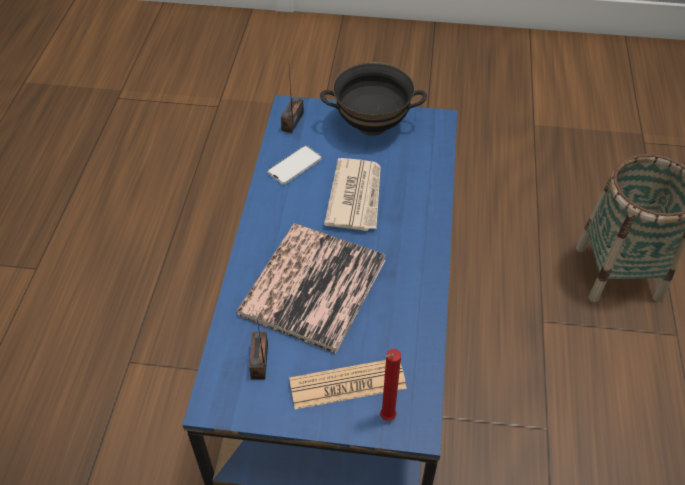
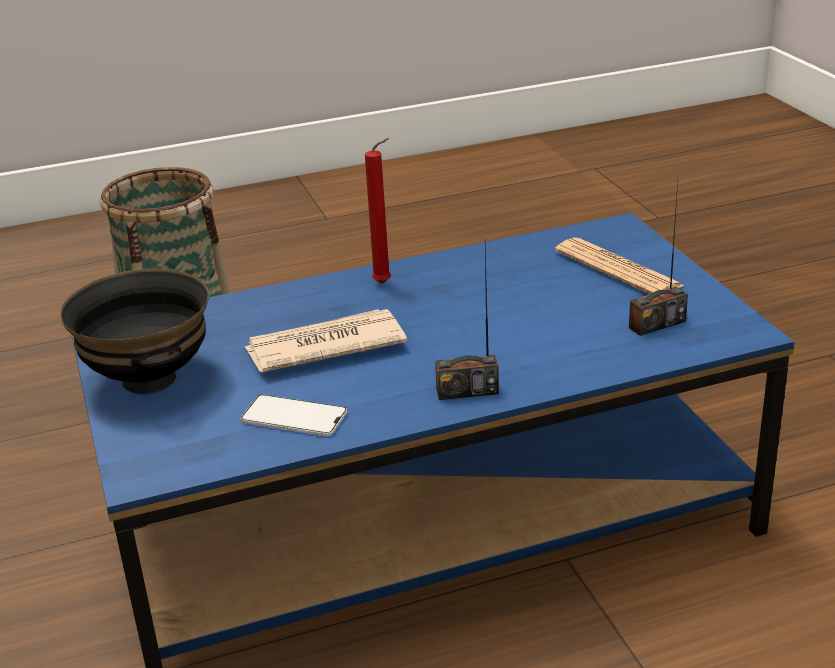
camera: 115 degrees left, 20 degrees down
(293, 121) = (180, 457): radio -> radio (467, 391)
(313, 287) = (513, 327): book -> none
(386, 418) = (629, 242): red candle -> red candle (385, 284)

